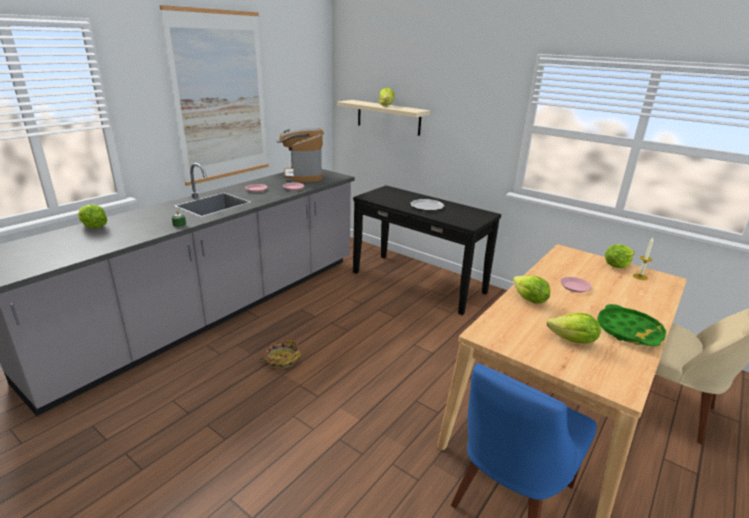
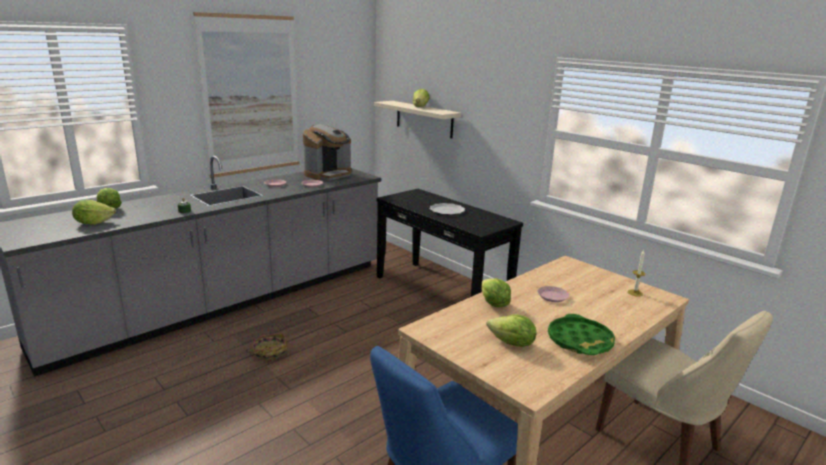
camera: 10 degrees right, 5 degrees down
(302, 176) = (328, 174): coffee machine -> coffee machine turned 135 degrees counterclockwise
(616, 266) = (616, 280): lettuce -> lettuce (93, 223)

